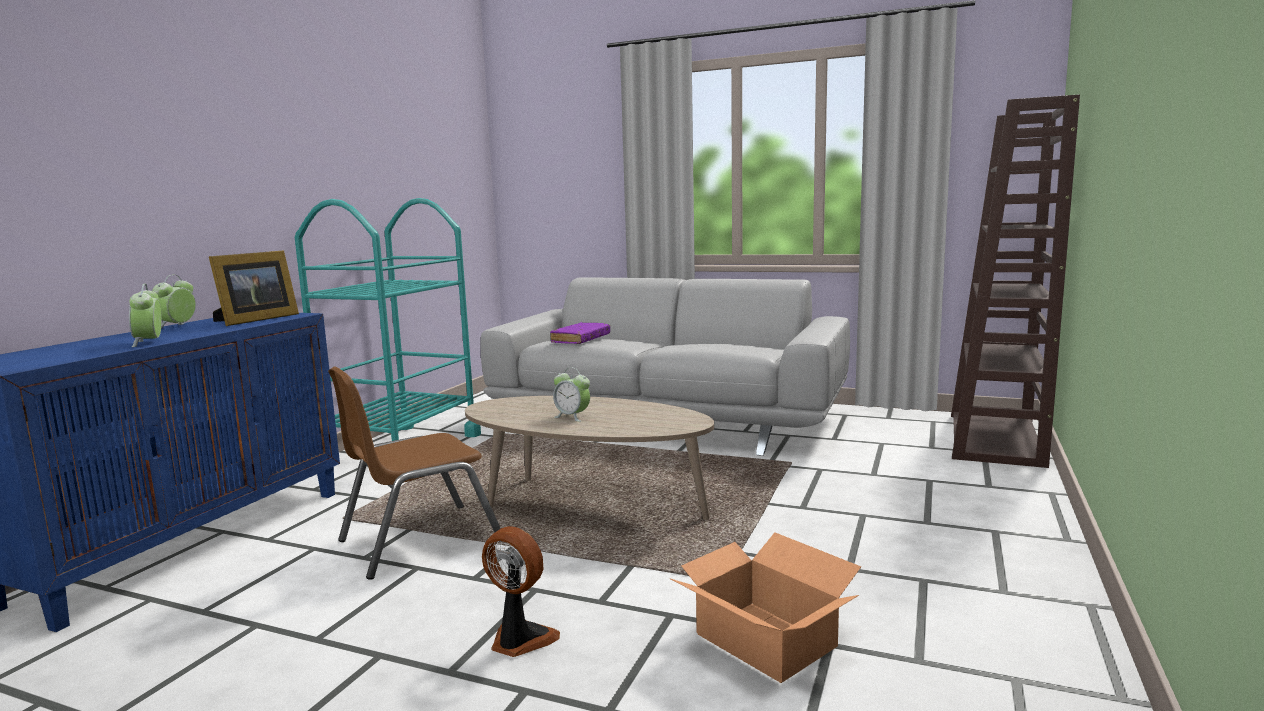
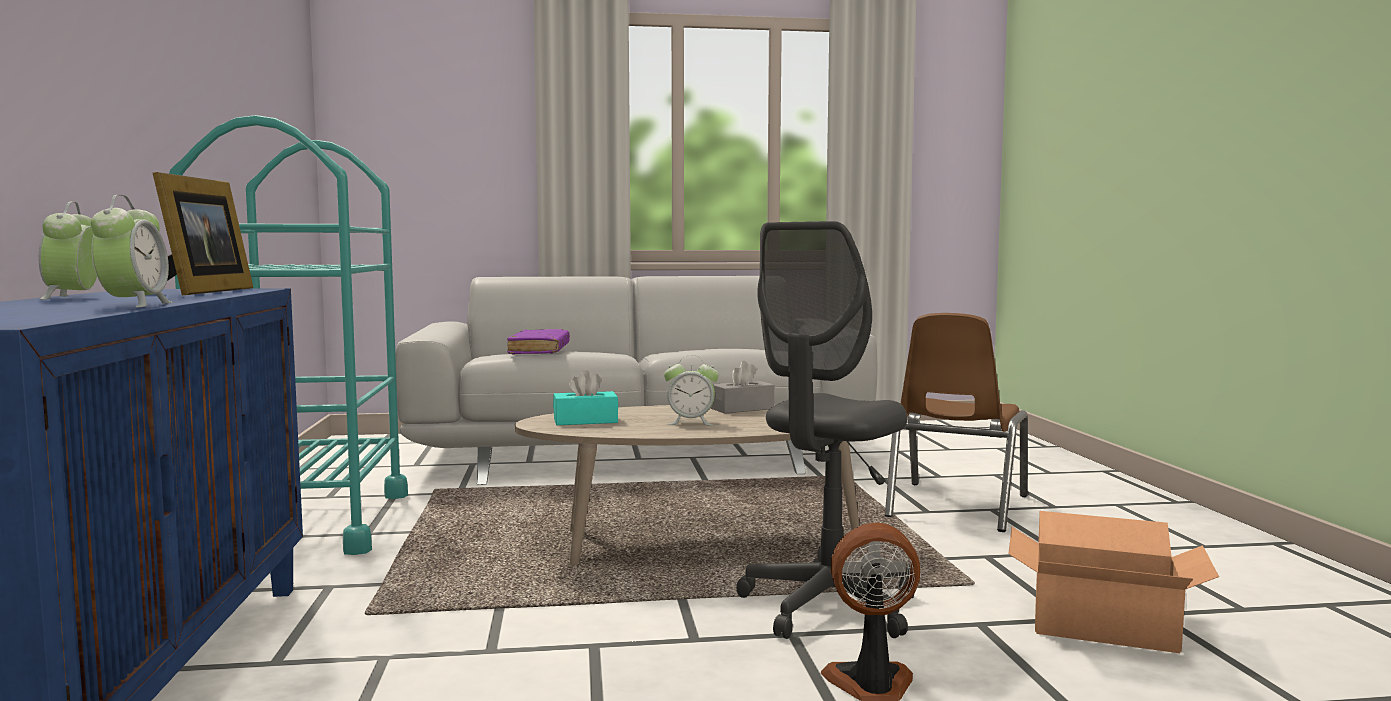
camera: 30 degrees left, 5 degrees down
(149, 342) = (134, 305): alarm clock -> alarm clock turned 135 degrees counterclockwise
(419, 541) = (540, 617): brown chair -> brown chair (955, 506)
(513, 407) = (585, 421): none -> turquoise tissue box
(590, 575) = (828, 607): none -> grey office chair
(636, 407) = (742, 409): none -> grey tissue box
(996, 439) = (990, 437): brown bookcase -> none

